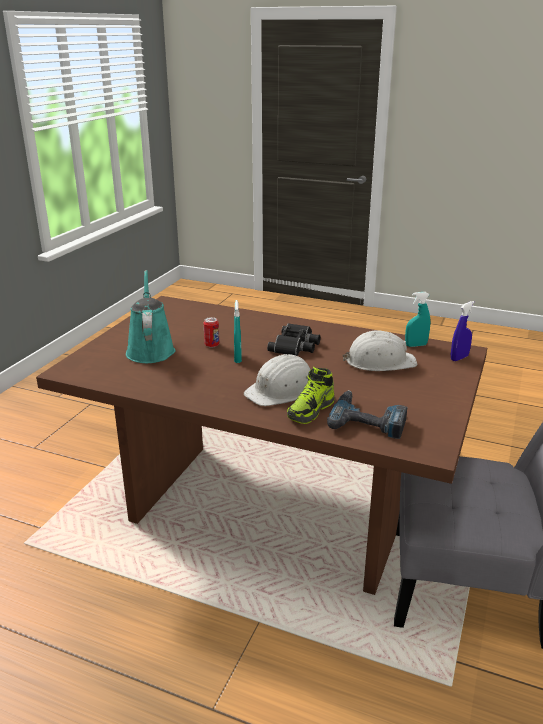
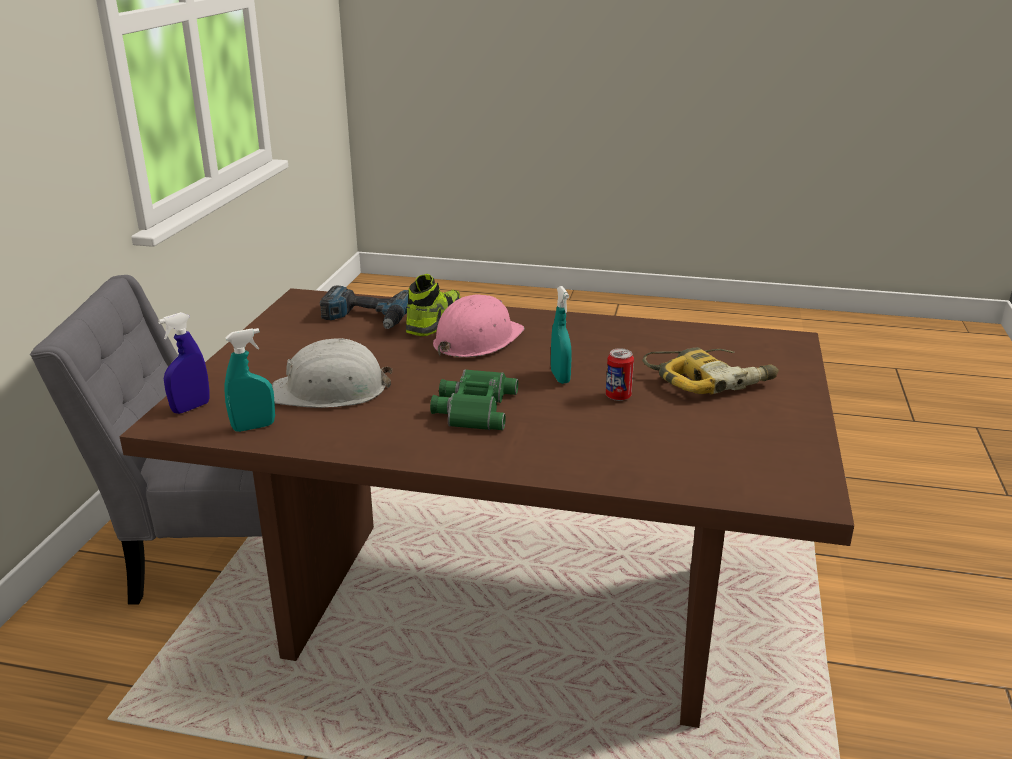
camera: 170 degrees right, 0 degrees up
(150, 350) = (710, 380): turquoise watering can -> power drill
(281, 390) = (477, 340): white hard hat -> pink hard hat
(296, 345) = (473, 408): black binoculars -> green binoculars

